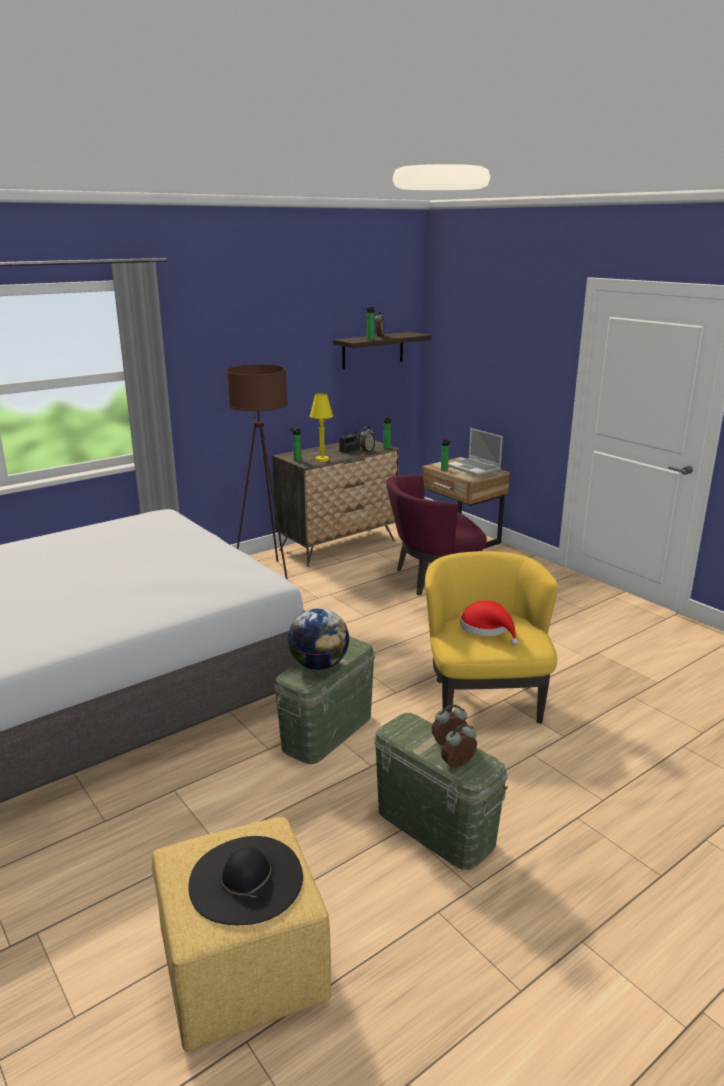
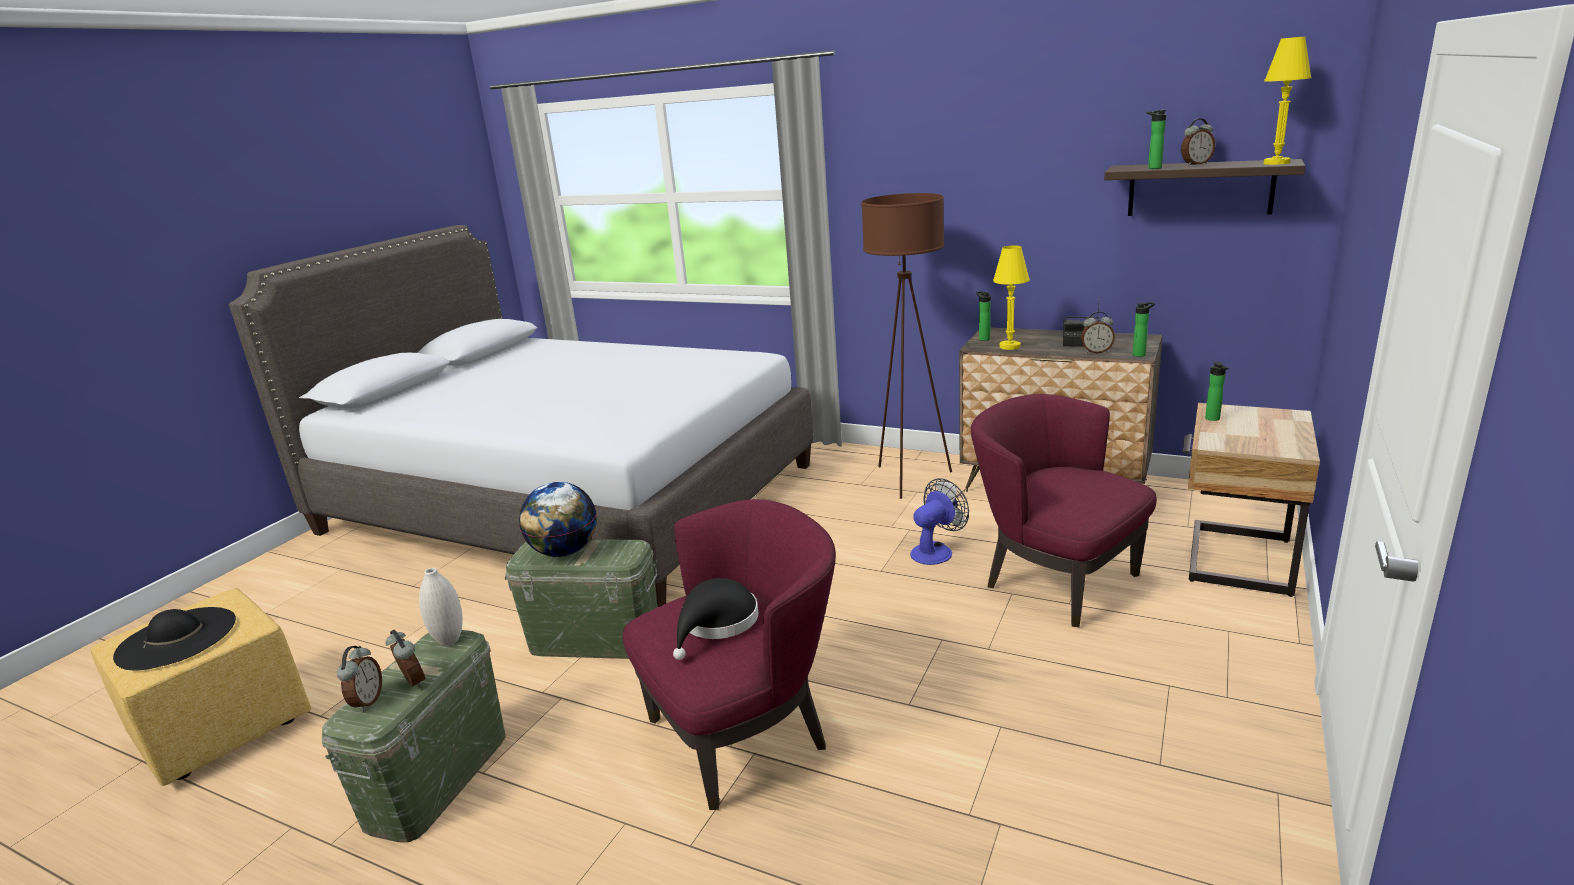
camera: 65 degrees right, 0 degrees up
(364, 595) = (936, 551): none -> fan
(405, 725) = (449, 640): none -> white vase
(414, 334) = (1276, 163): none -> yellow table lamp
(459, 765) = (366, 701): alarm clock -> alarm clock turned 60 degrees clockwise
(474, 468) = (1272, 433): laptop -> none
(483, 698) = (744, 733): yellow armchair -> purple armchair
(487, 628) = (717, 624): red hat -> black hat

